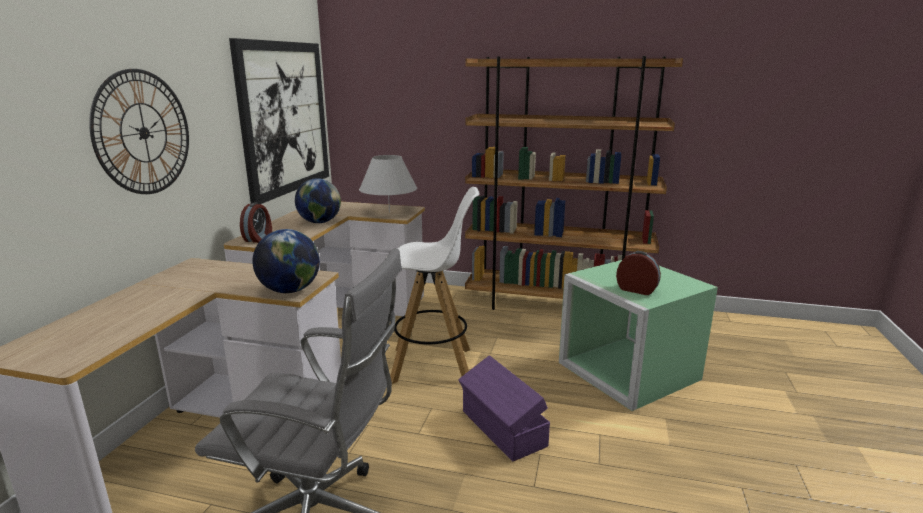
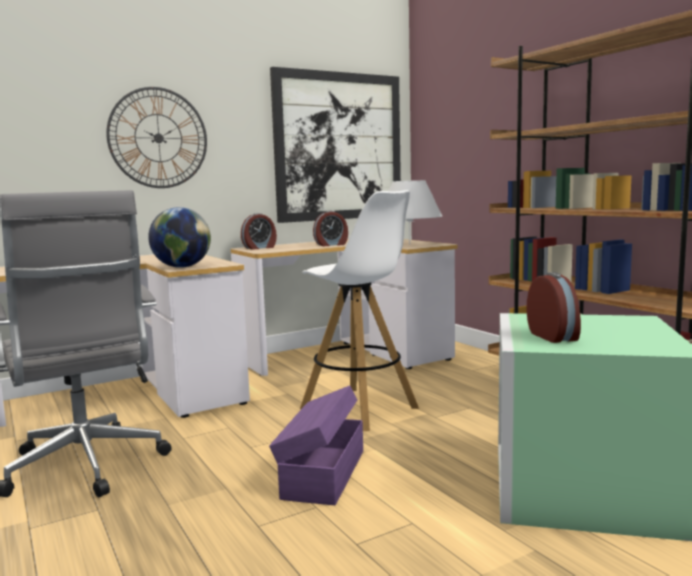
camera: 45 degrees right, 10 degrees down
(319, 222) = (331, 245): globe -> alarm clock

